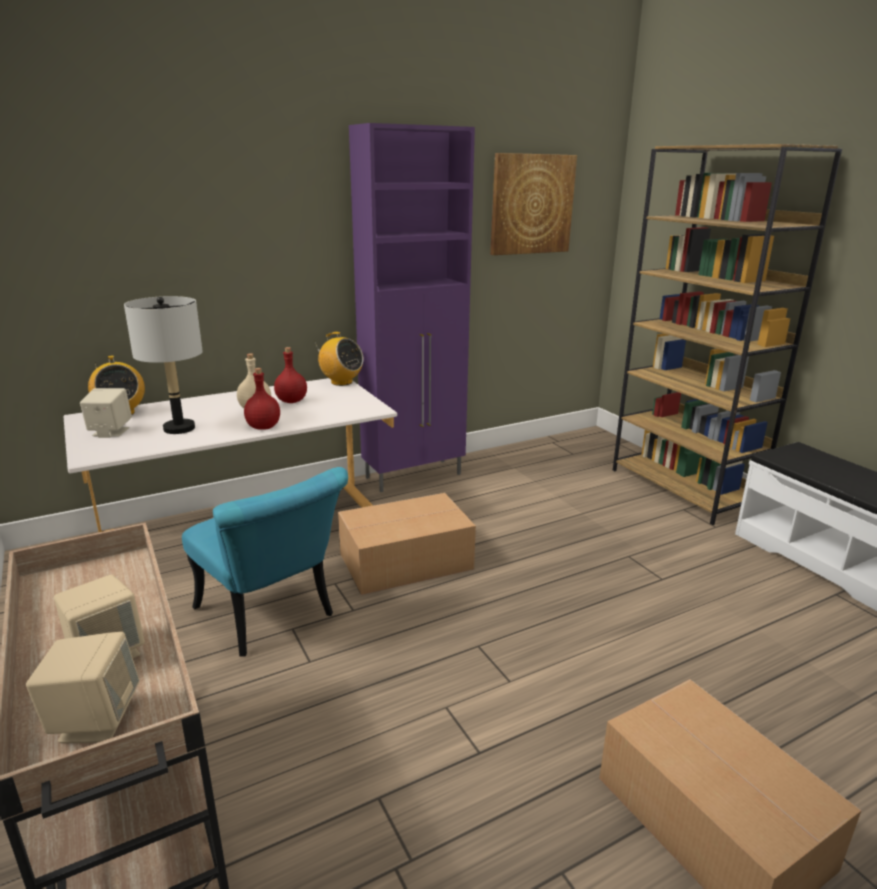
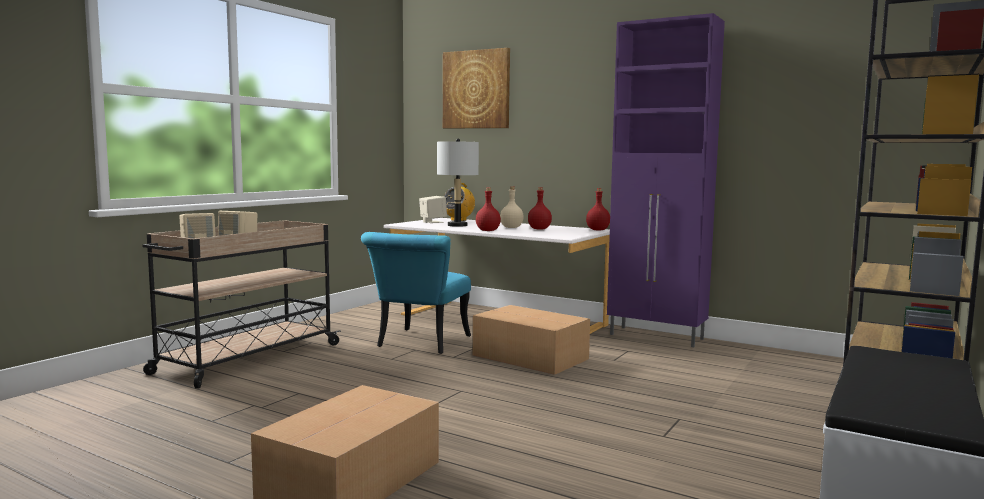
camera: 60 degrees right, 15 degrees down
(341, 382) = (598, 230): radio -> red bottle
(531, 204) = (829, 85): picture -> picture (476, 89)

